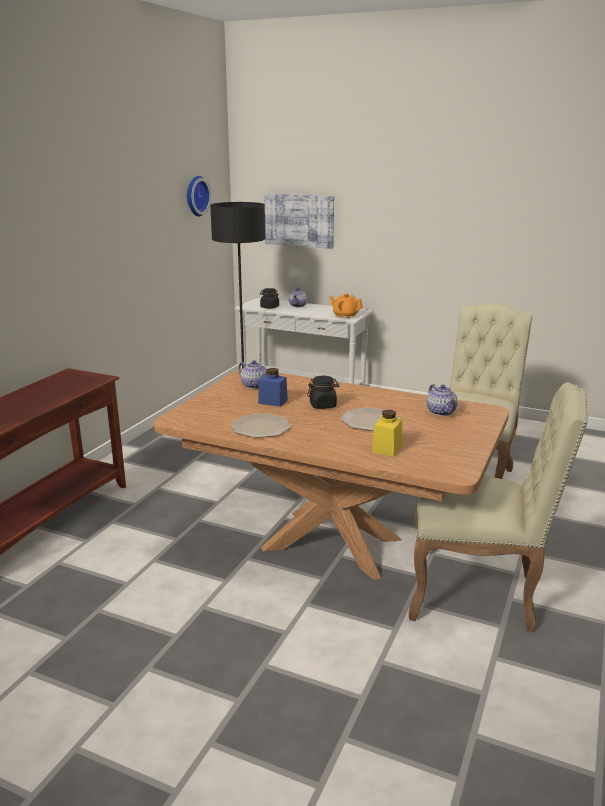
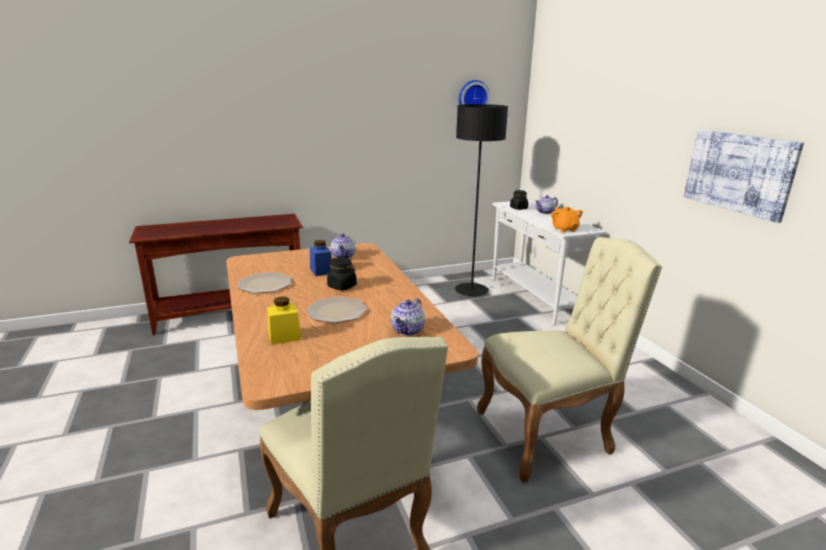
camera: 45 degrees right, 0 degrees up
(299, 220) = (566, 129): picture -> picture (738, 172)

